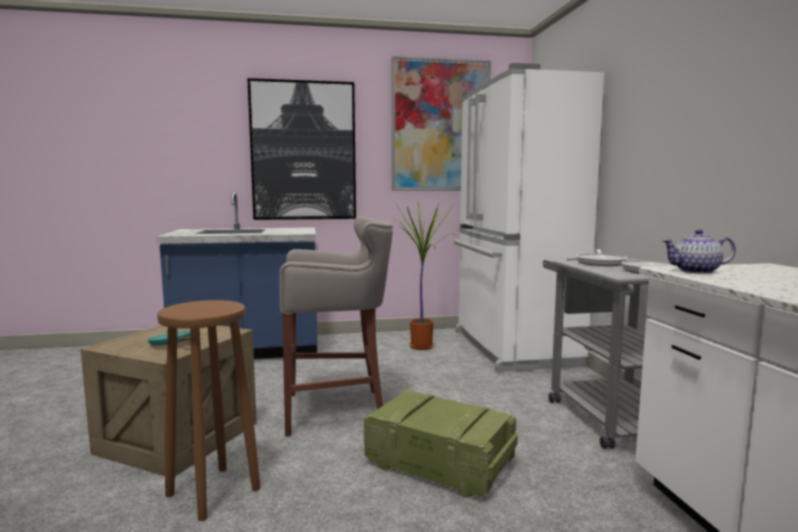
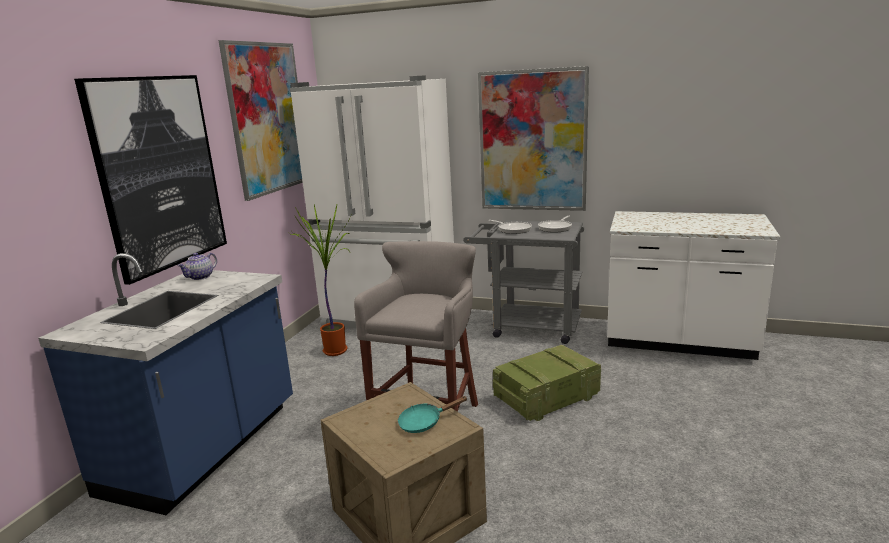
camera: 60 degrees left, 10 degrees up
(214, 492) = (524, 499): brown stool -> none
(676, 143) = (532, 141): none -> picture
(696, 271) = (633, 226): teapot -> teapot (200, 277)

